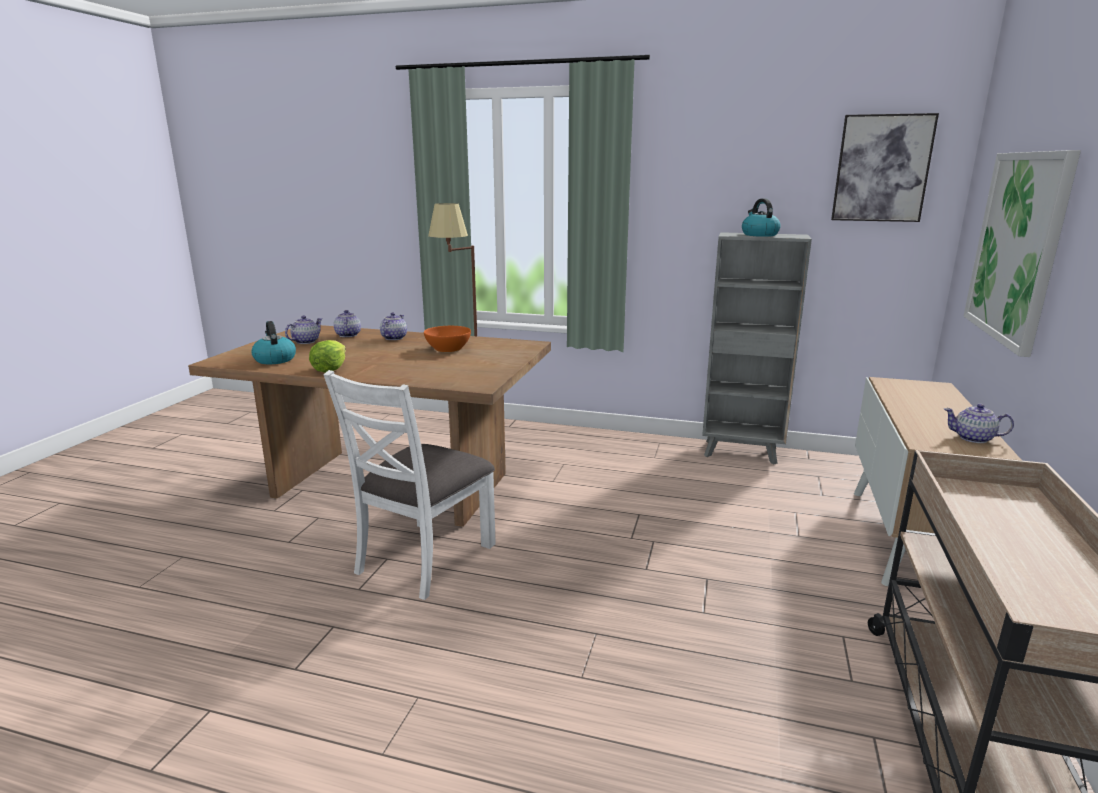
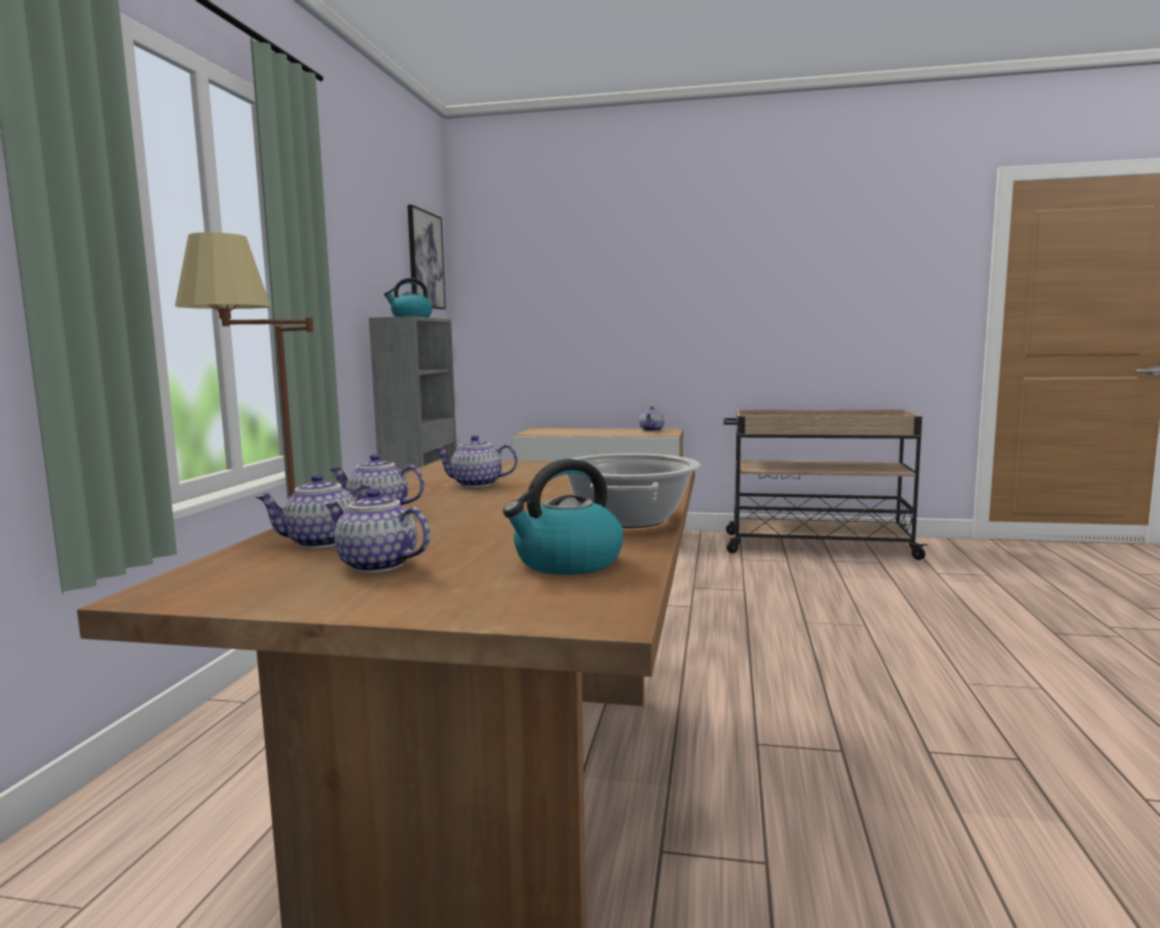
camera: 95 degrees left, 10 degrees down
(330, 369) = (629, 519): lettuce -> cooking pot
(424, 558) = (739, 715): white chair -> none
(448, 348) = (476, 484): orange bowl -> teapot
(1017, 247) = (588, 312): picture -> none

